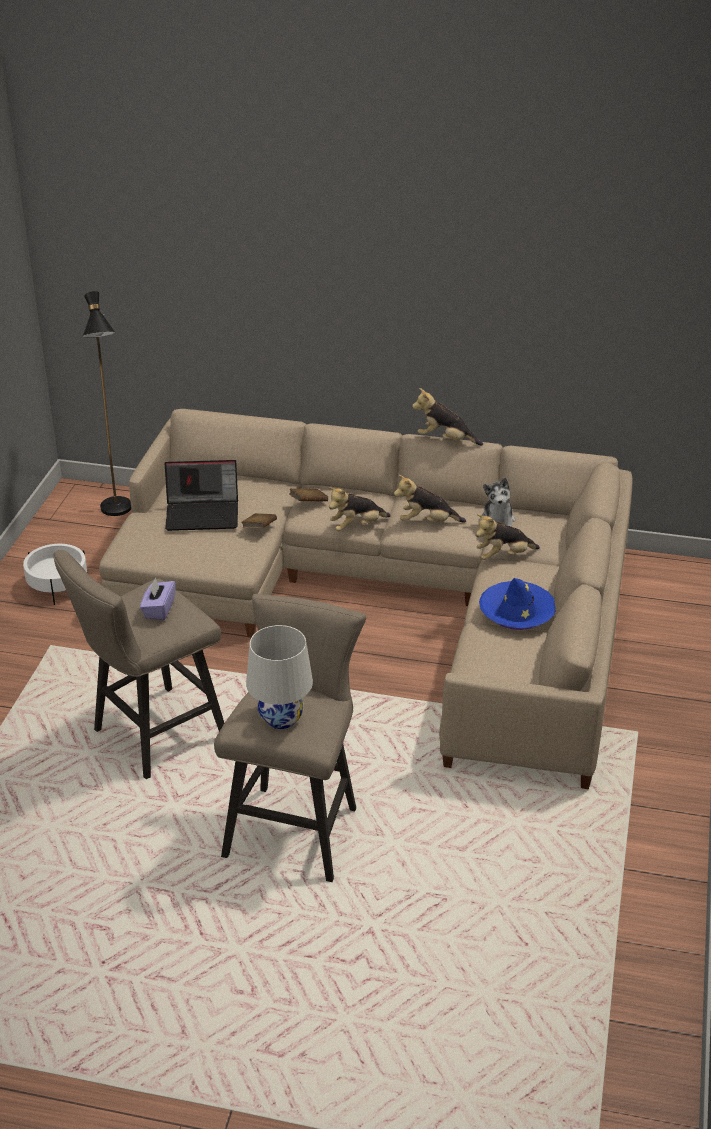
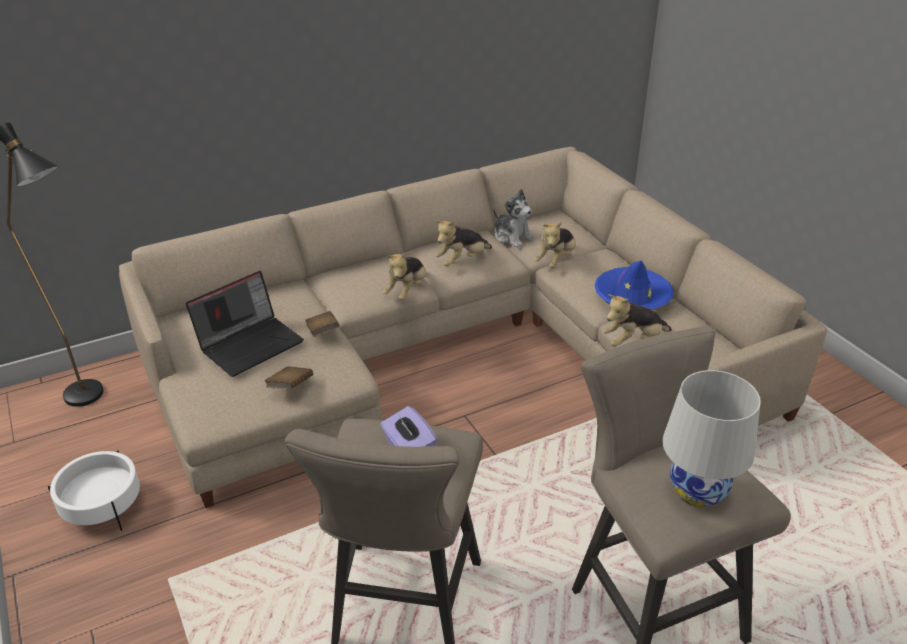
camera: 40 degrees left, 0 degrees up
(308, 503) = (340, 289): brown book -> brown book (290, 387)
(445, 440) = (431, 180): plush toy -> plush toy (633, 341)

